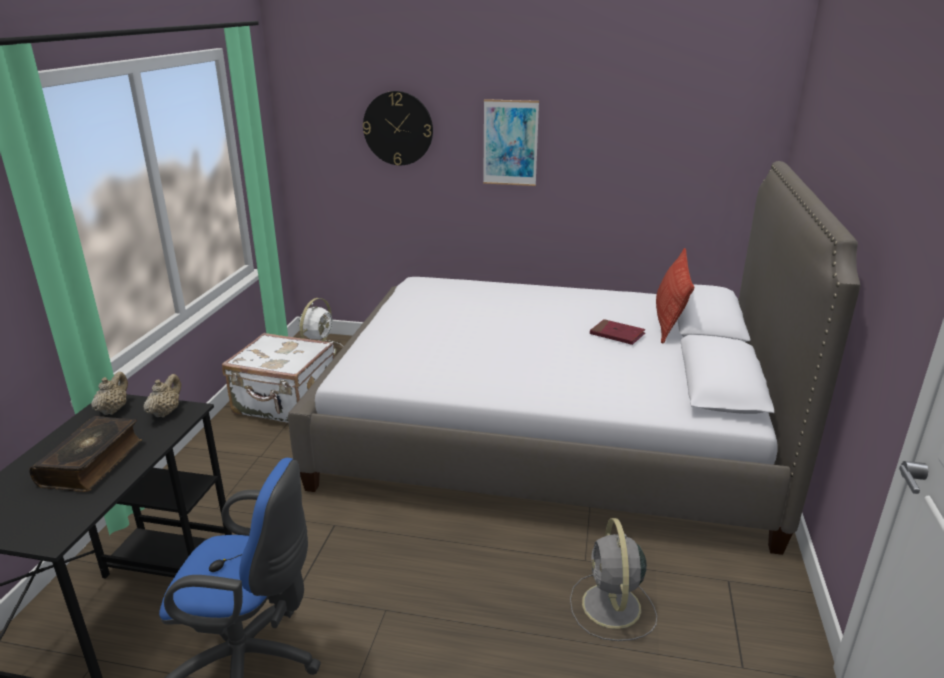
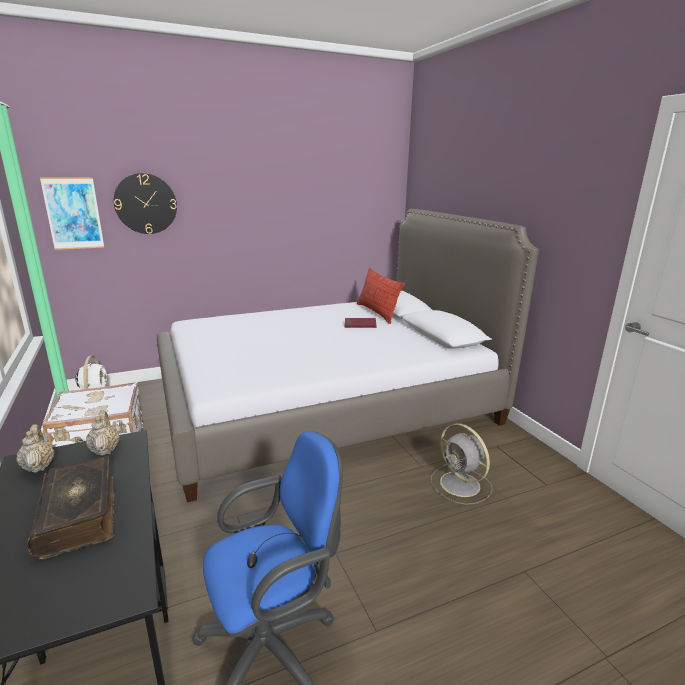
camera: 35 degrees left, 5 degrees down
(510, 143) = (238, 210): picture -> picture (73, 213)

